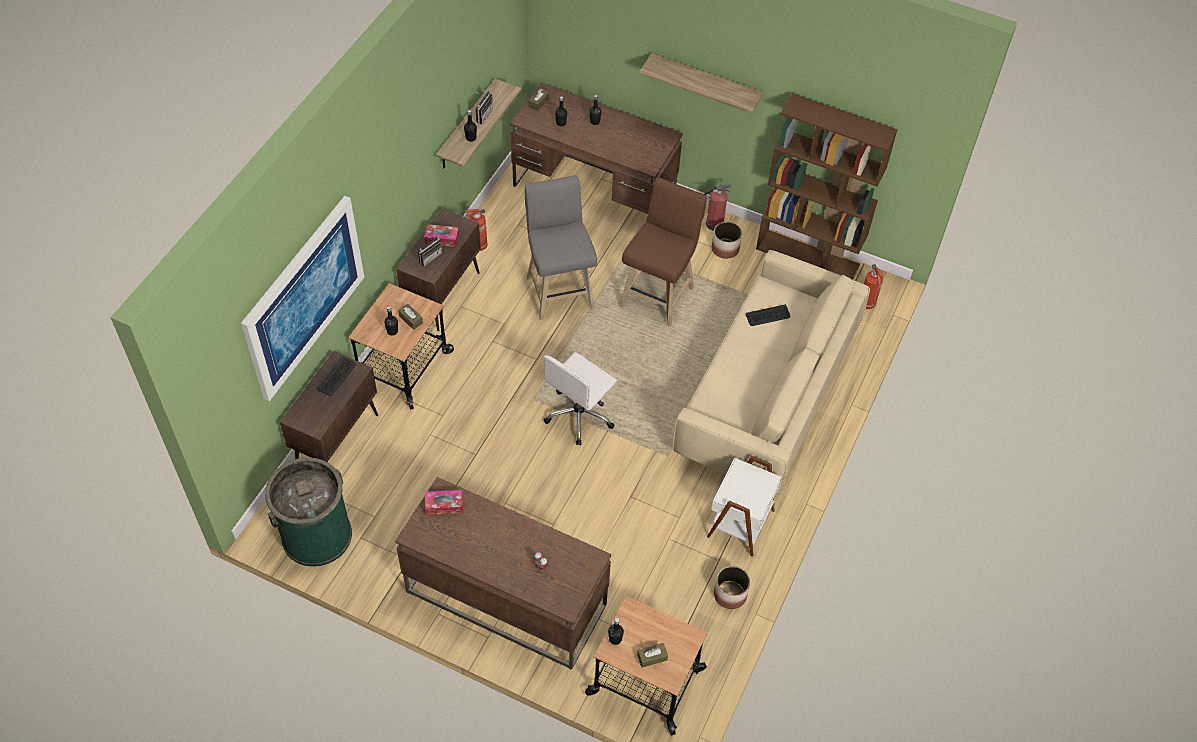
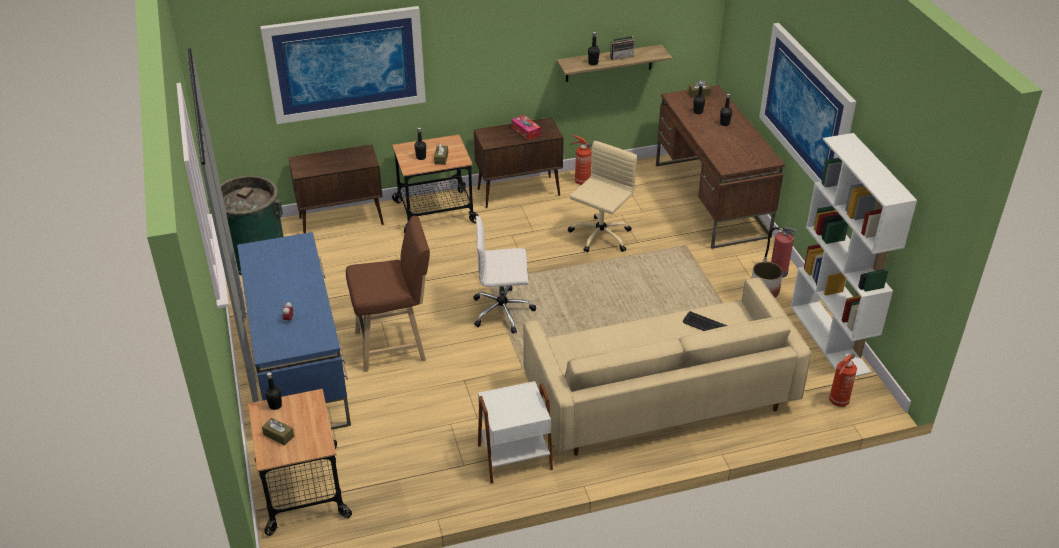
camera: 50 degrees right, 15 degrees down
(337, 376) = (353, 157): keyboard -> none
(429, 257) = (503, 135): radio -> none
(444, 505) = (291, 248): tissue box -> none
(505, 598) = (299, 370): brown desk -> blue desk
(559, 289) = (599, 237): grey stool -> beige office chair
(659, 293) = (669, 284): brown stool -> brown stool (395, 345)
(706, 83) = (806, 109): shelf -> picture
(729, 595) = (438, 491): planter -> none
(808, 256) = (830, 339): brown bookcase -> white bookcase

